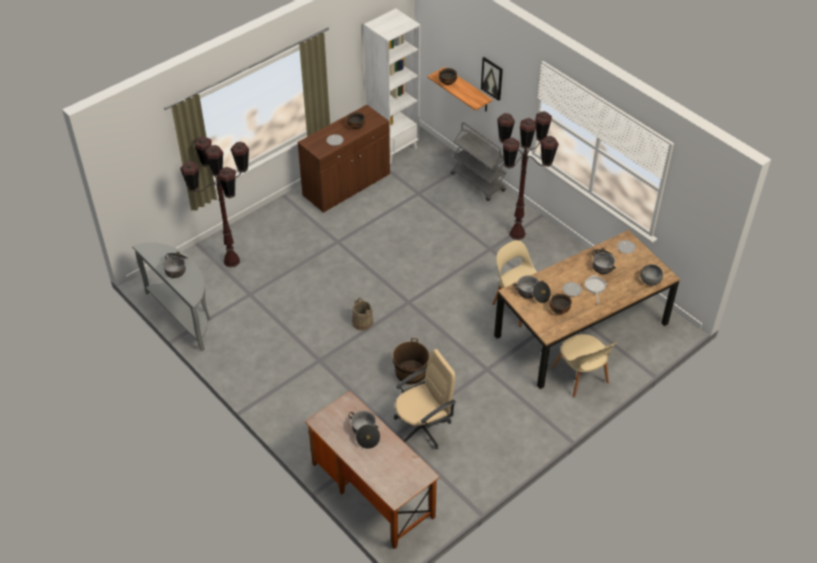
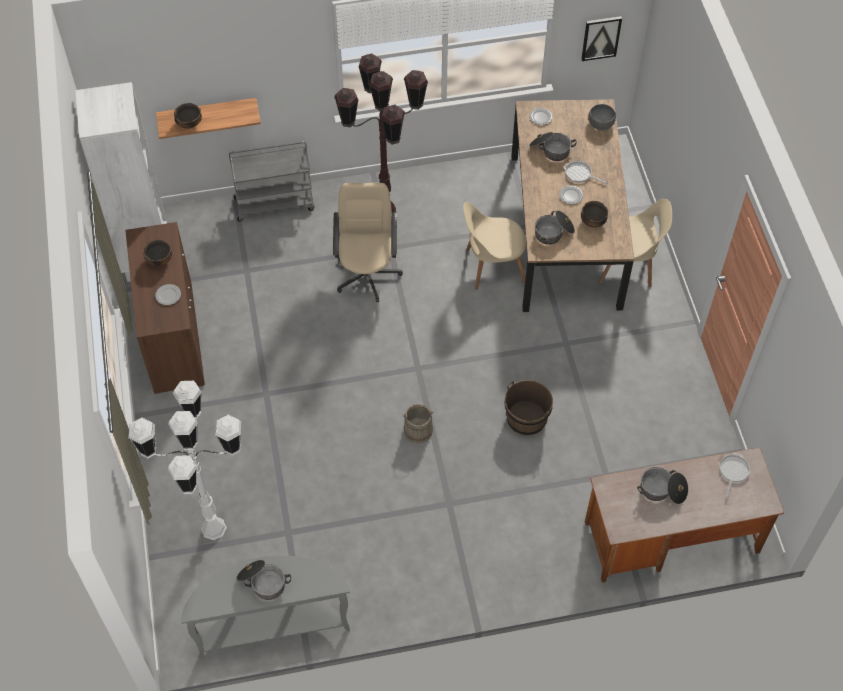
camera: 60 degrees left, 10 degrees up
(231, 261) = (214, 529): brown floor lamp -> white floor lamp
(407, 468) = (733, 472): none -> frying pan
(423, 427) = (612, 445): beige office chair -> beige office chair (367, 274)
(492, 78) = (249, 73): picture -> picture (601, 37)

